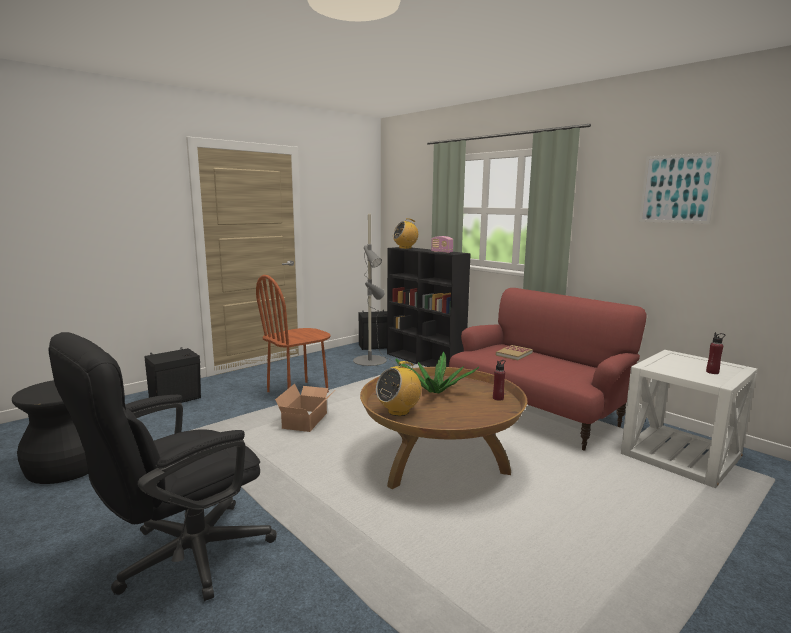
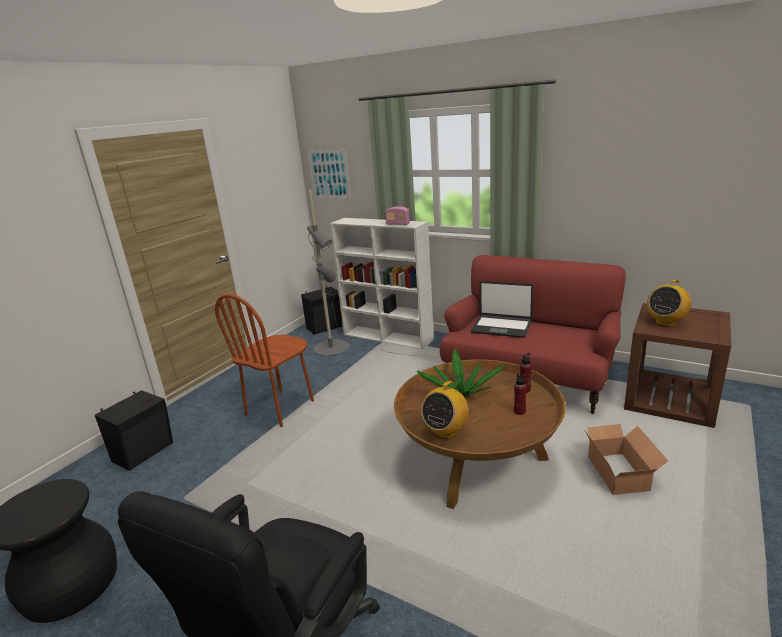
camera: 15 degrees left, 10 degrees up
(307, 421) = (315, 444): cardboard box -> cardboard box (619, 473)
(405, 248) = (350, 221): radio -> radio (665, 322)
(425, 361) = (388, 337): black bookcase -> white bookcase
(514, 354) = (501, 327): book -> laptop
(677, 189) = (646, 146): picture -> picture (329, 174)
(681, 456) = (670, 399): white side table -> brown side table
(712, 372) = (700, 325): red bottle -> red bottle (519, 411)

